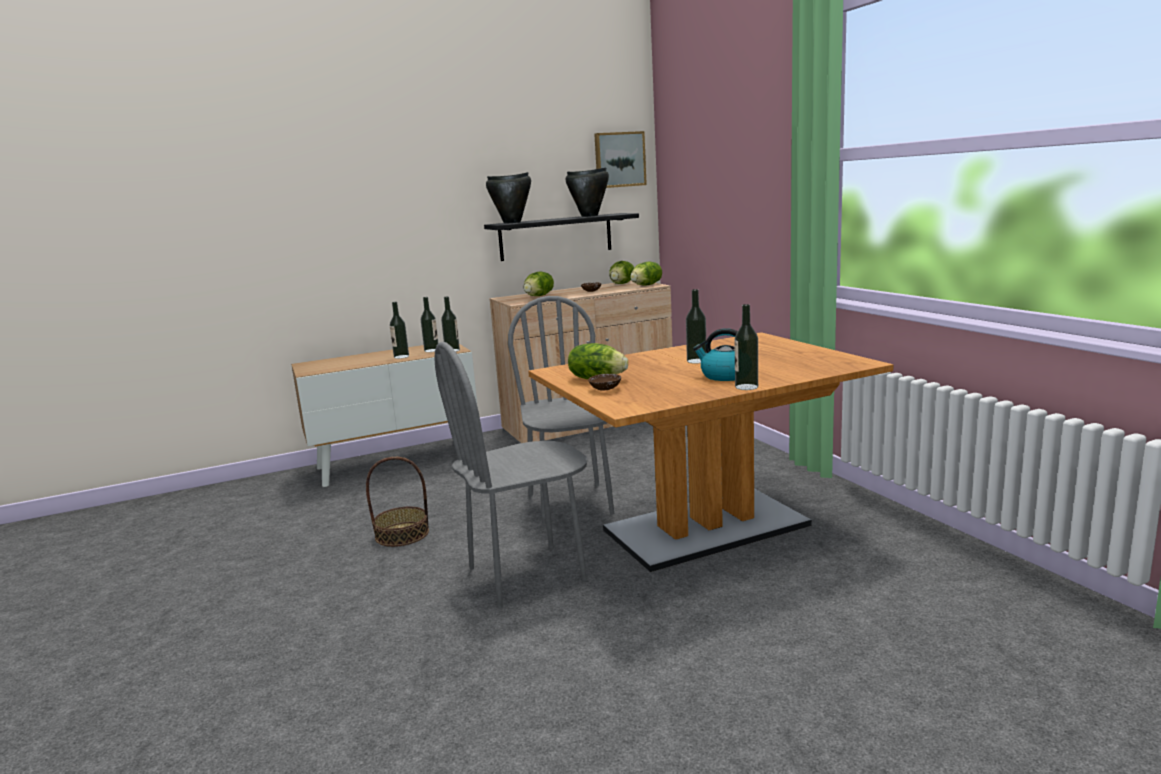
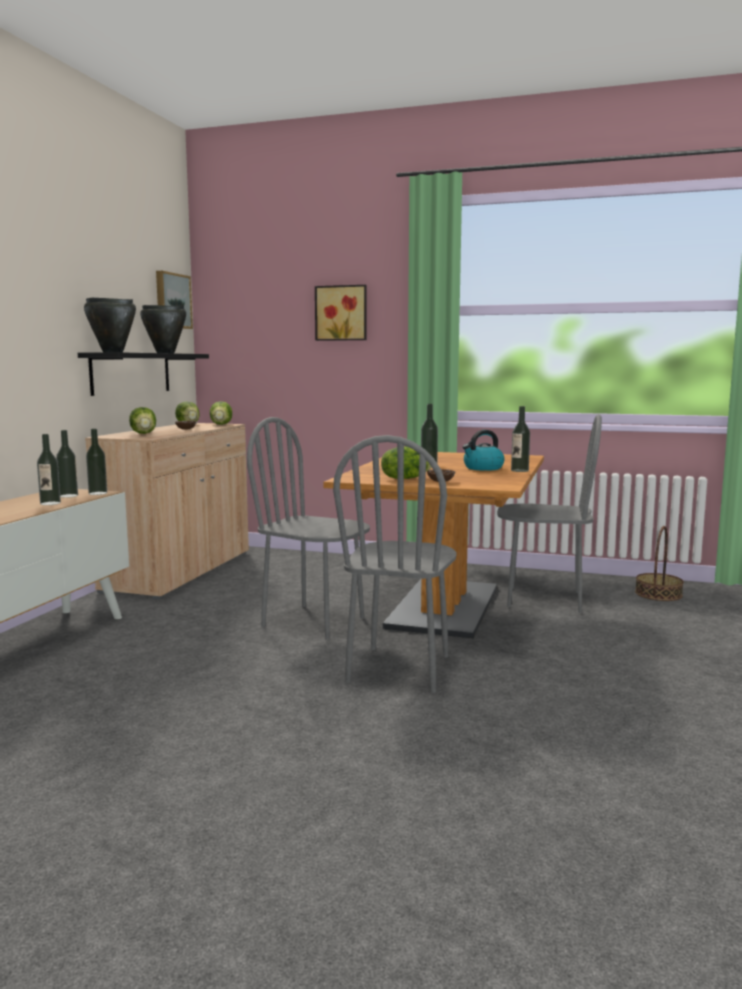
camera: 50 degrees left, 5 degrees down
(402, 534) = (214, 686): basket -> basket (658, 594)
(751, 162) = (341, 313): none -> picture
(832, 558) = (544, 599): none -> grey chair

